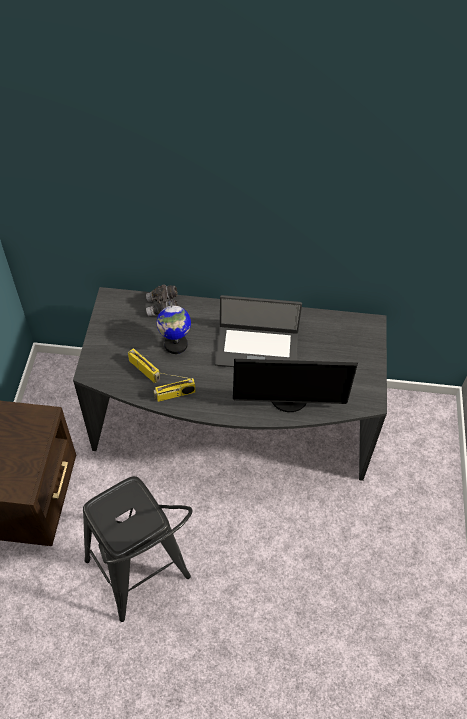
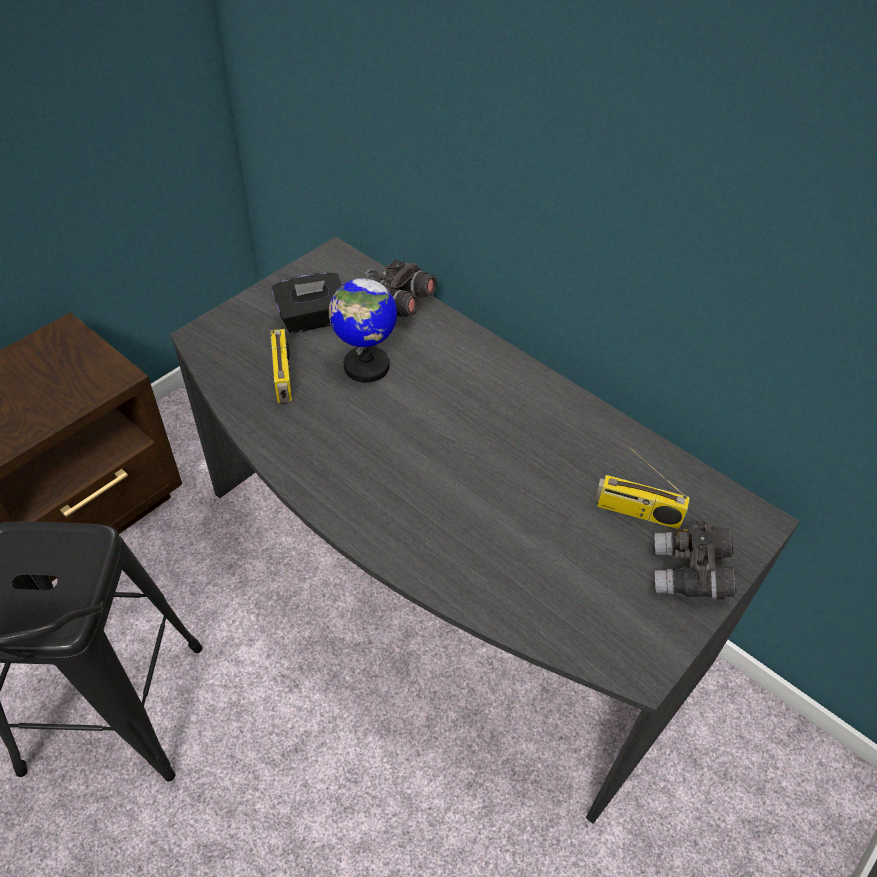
camera: 35 degrees right, 5 degrees down
(131, 336) = (312, 319): none -> black tissue box
(175, 395) = (290, 438): radio -> radio (636, 512)
(257, 348) = (494, 443): laptop -> none
(289, 399) = (475, 561): monitor -> none
(364, 358) = (689, 574): none -> grey binoculars

